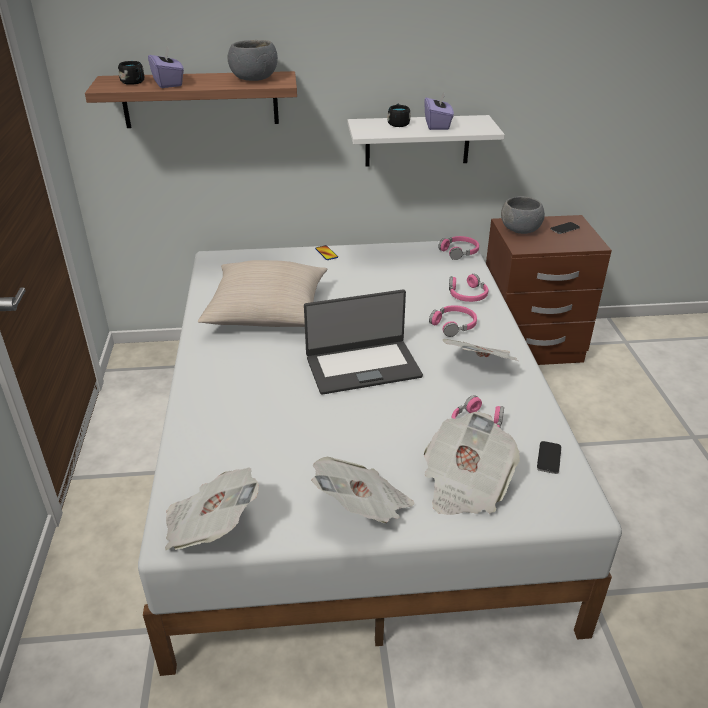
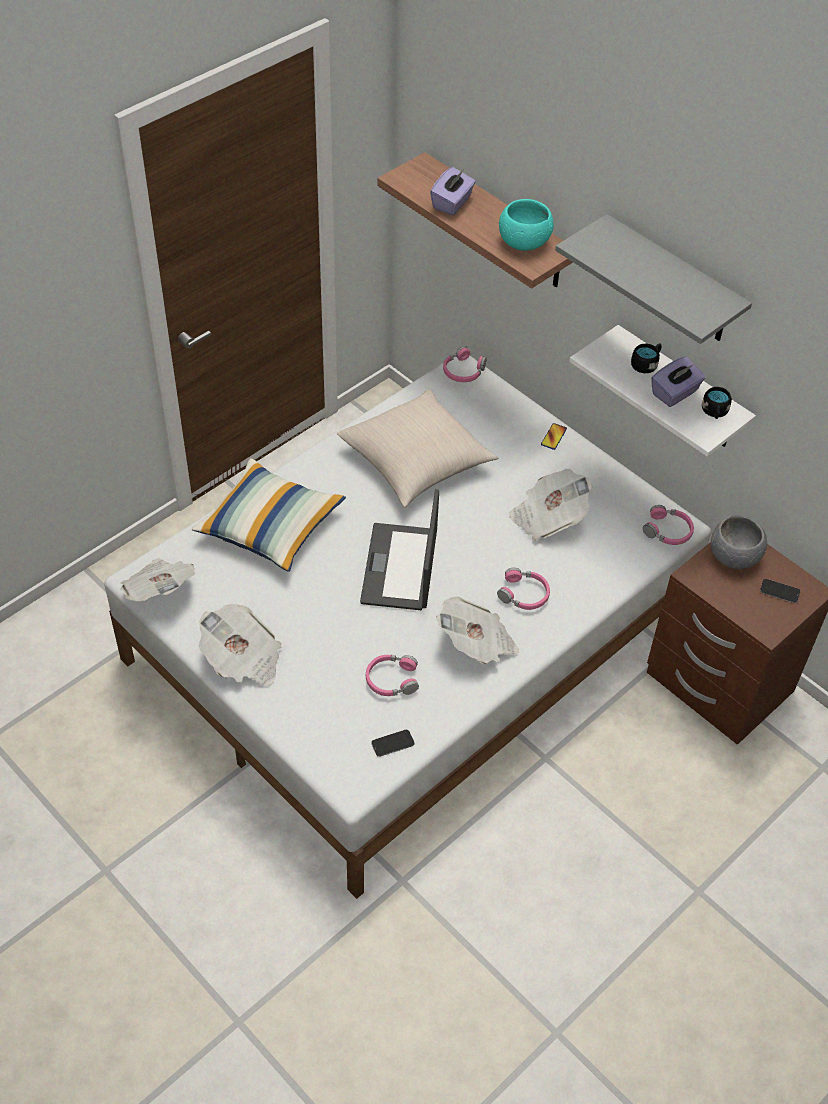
camera: 50 degrees right, 15 degrees up
(134, 82) = (431, 185): black mug -> black mug (714, 412)
(230, 414) = (270, 527): none -> pillow
(254, 79) = (524, 242): grey bowl -> turquoise bowl
(362, 366) = (401, 567): laptop -> laptop turned 60 degrees clockwise
(392, 41) = (672, 281): none -> grey shelf
(465, 484) = (316, 705): newspaper -> newspaper (548, 517)
(467, 295) = (588, 578): pink headphones -> pink headphones (463, 371)

